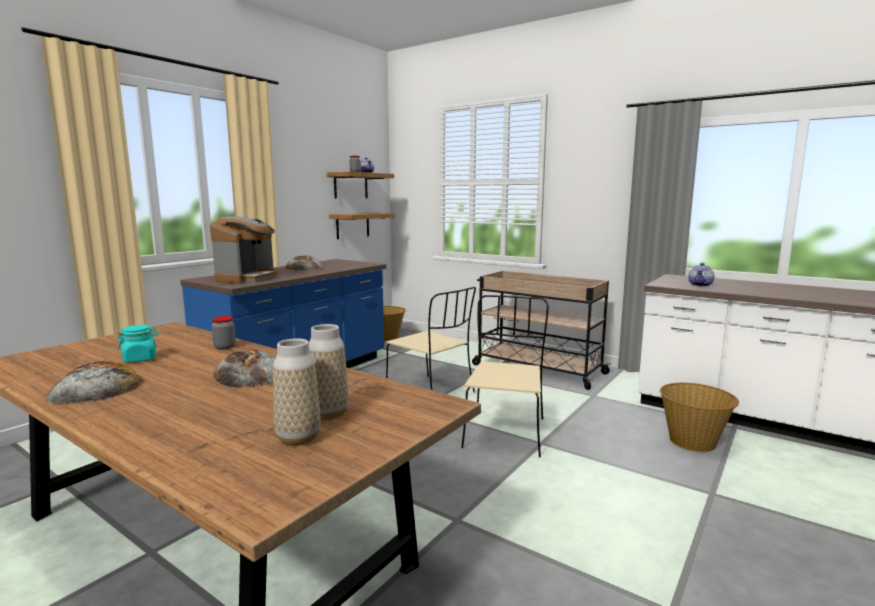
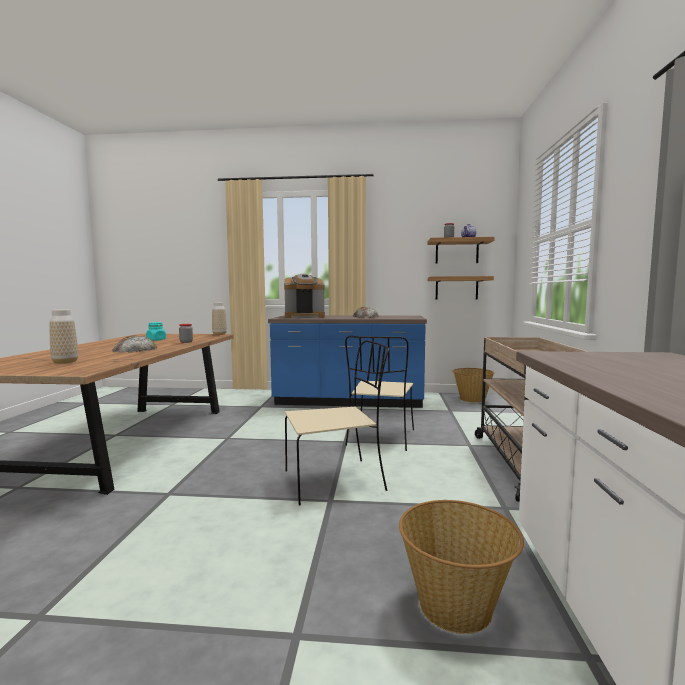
camera: 60 degrees right, 5 degrees down
(97, 388) = (107, 343): bread -> none
(298, 438) = (28, 363): vase -> vase (219, 334)
(700, 285) = (602, 362): teapot -> none

